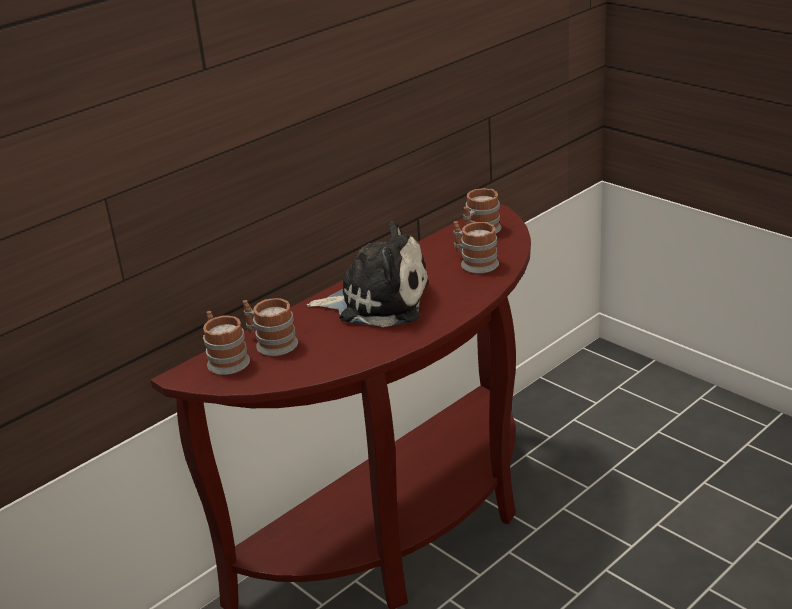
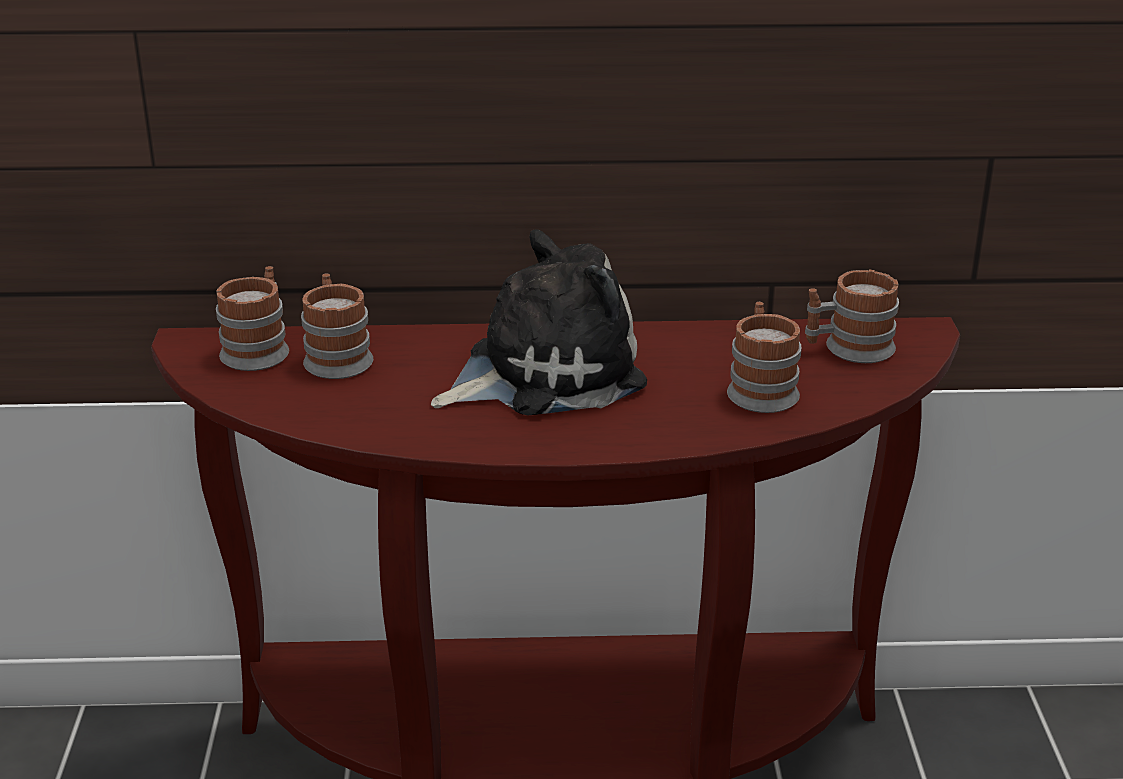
camera: 40 degrees right, 0 degrees up
(377, 301) = (543, 372): plush toy -> plush toy turned 75 degrees counterclockwise

